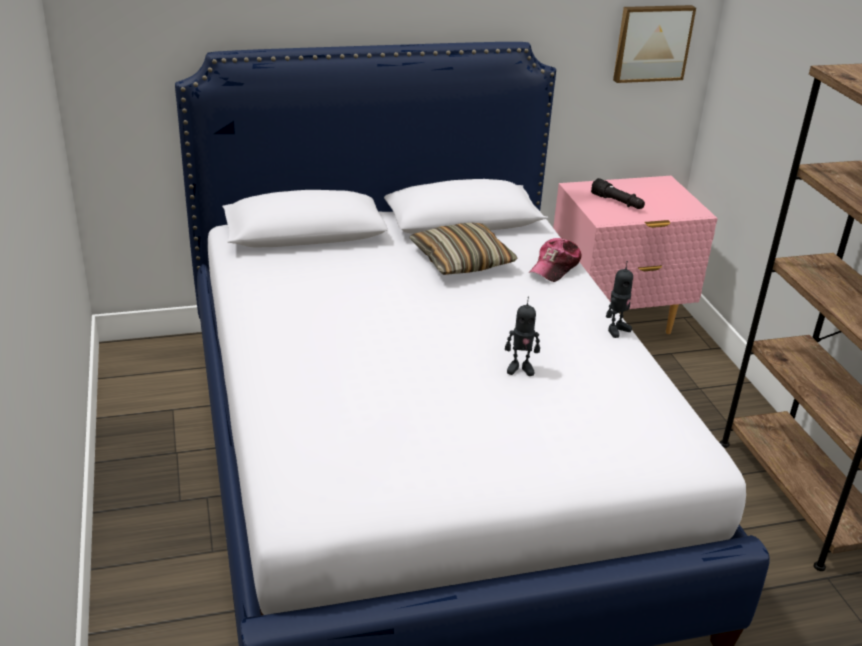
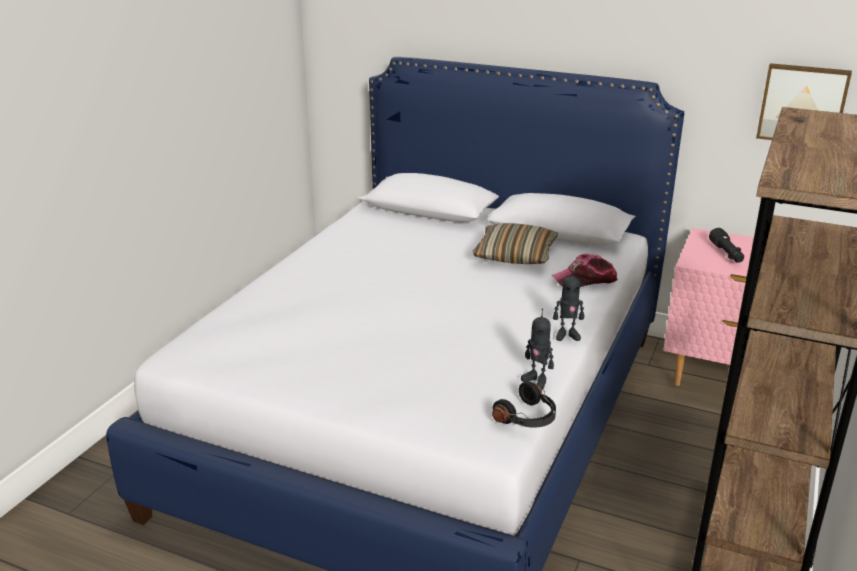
camera: 40 degrees right, 5 degrees down
(520, 368) = (446, 333): toy robot -> toy robot (536, 380)
(695, 423) = (528, 418): none -> black headphones

